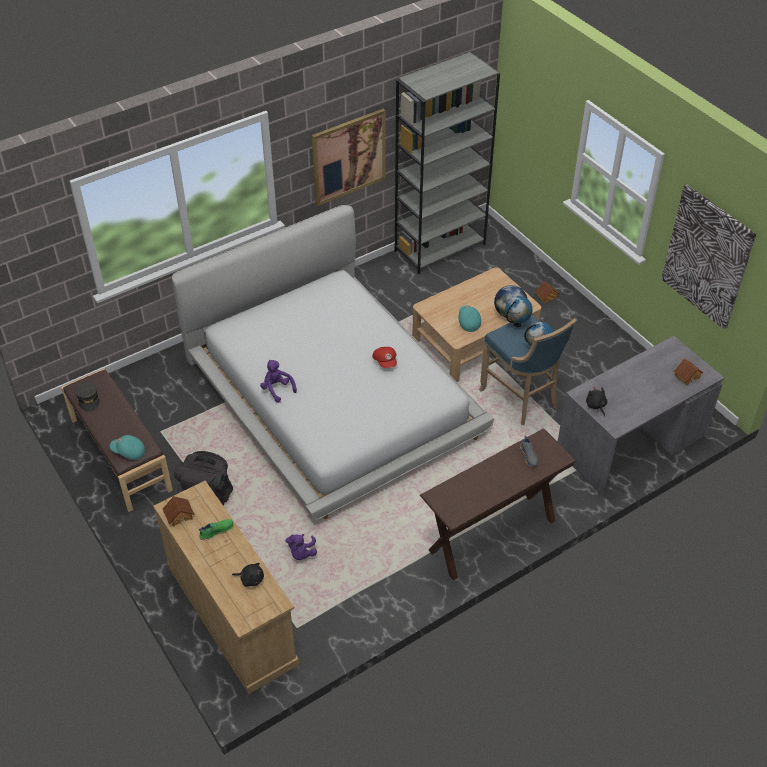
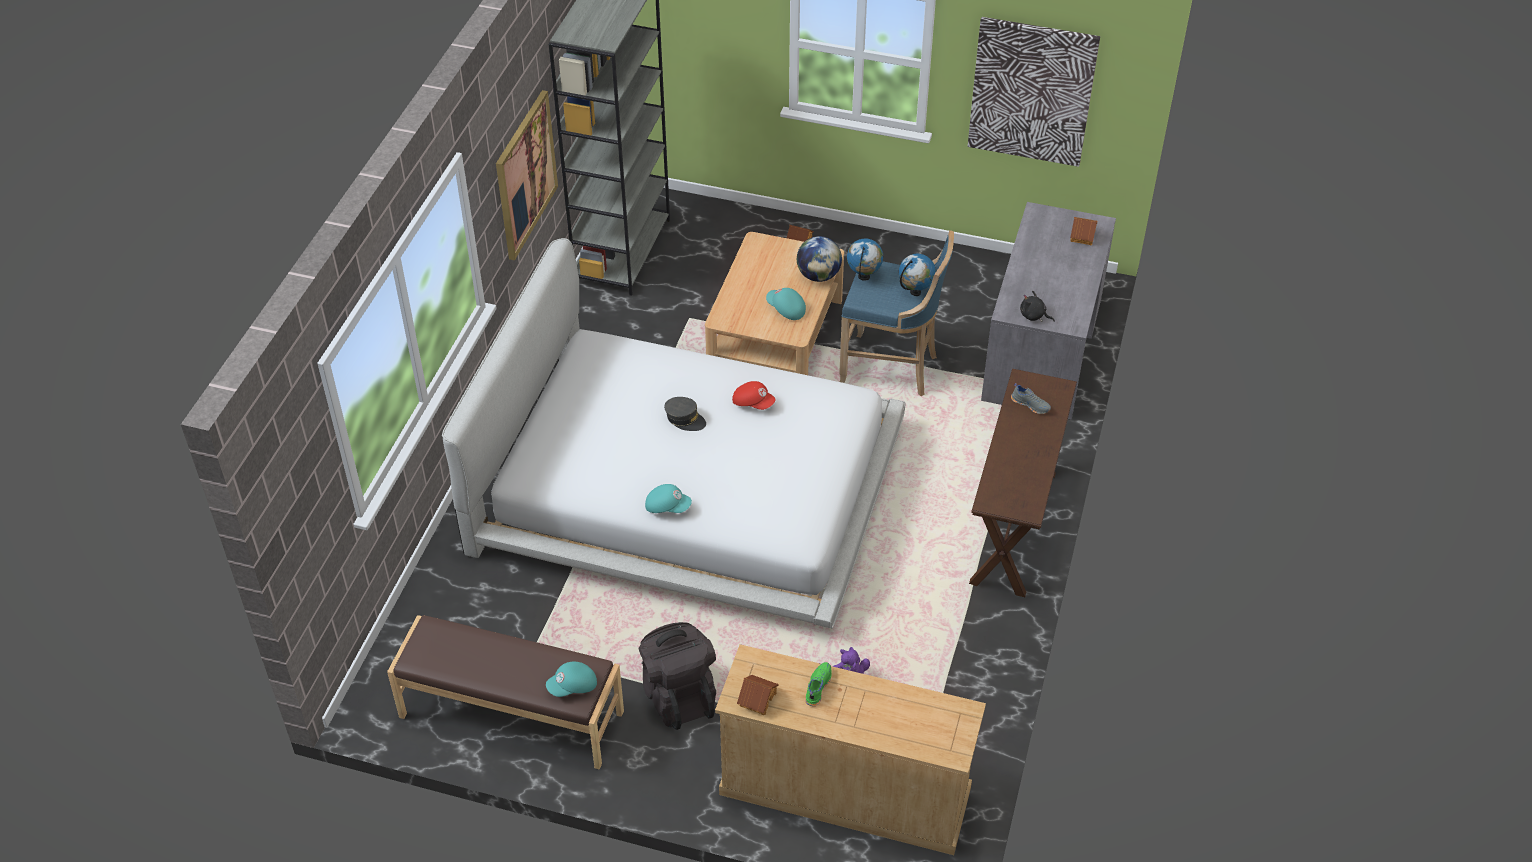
camera: 40 degrees left, 0 degrees up
(88, 400) = (448, 662): grey cap -> grey cap (685, 419)
(251, 579) = (911, 708): black plush toy -> none
(277, 389) = (667, 506): purple plush toy -> turquoise cap

